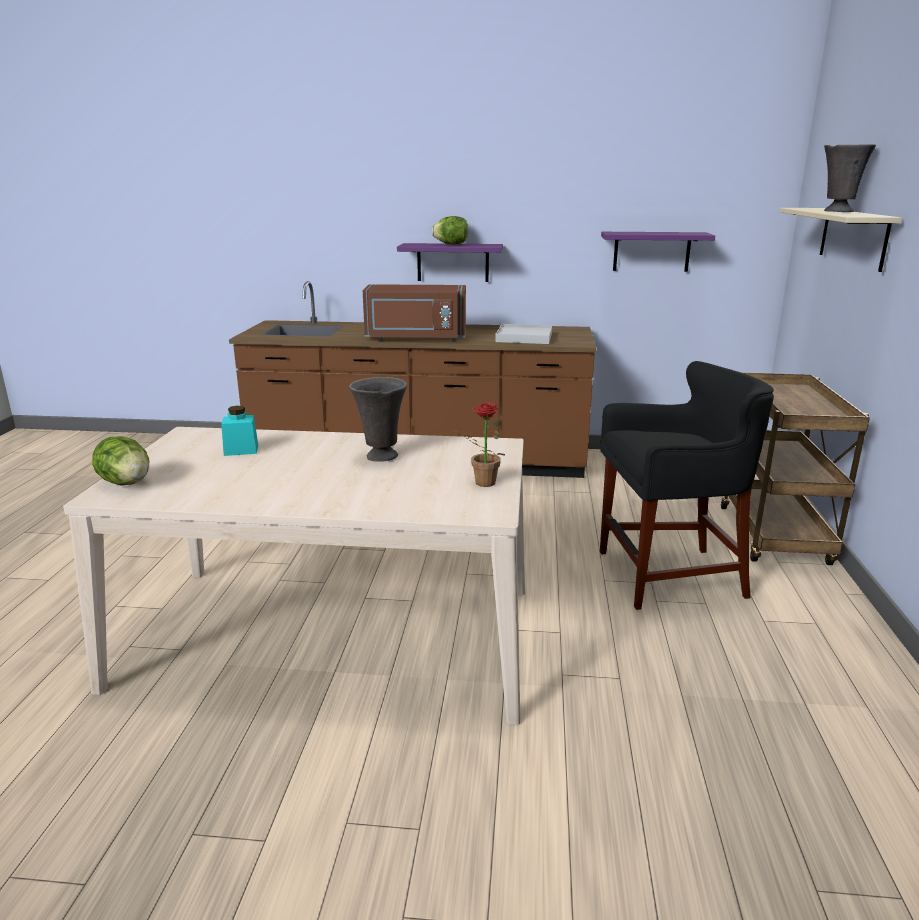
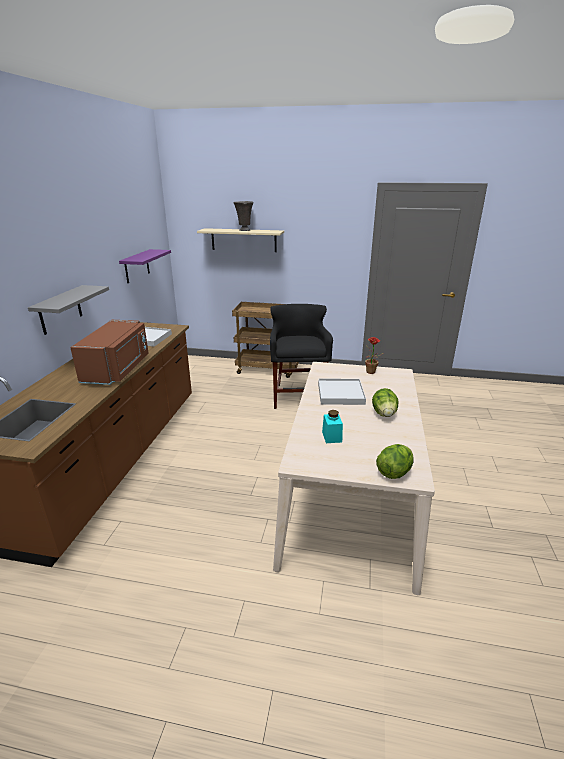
camera: 85 degrees left, 5 degrees up
(380, 457) = (340, 394): grey vase -> white tray
(451, 244) = (67, 295): lettuce -> lettuce (384, 414)
(453, 262) = (60, 310): purple shelf -> grey shelf

